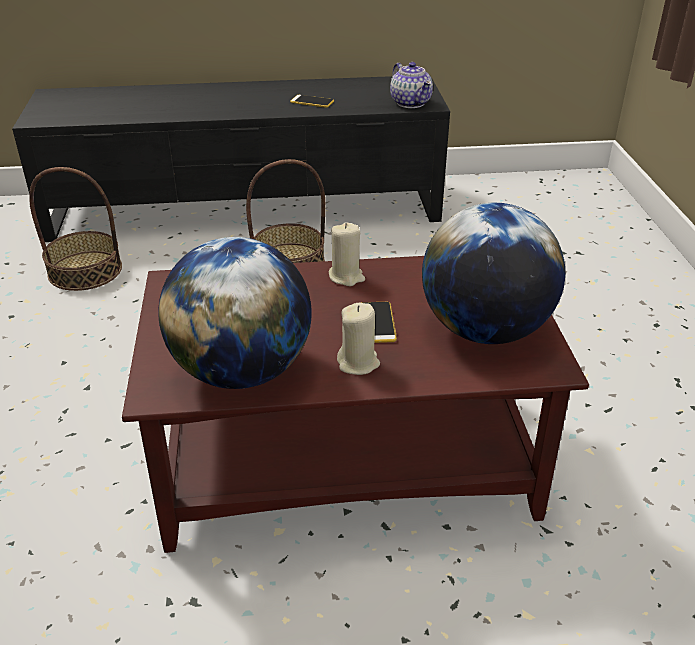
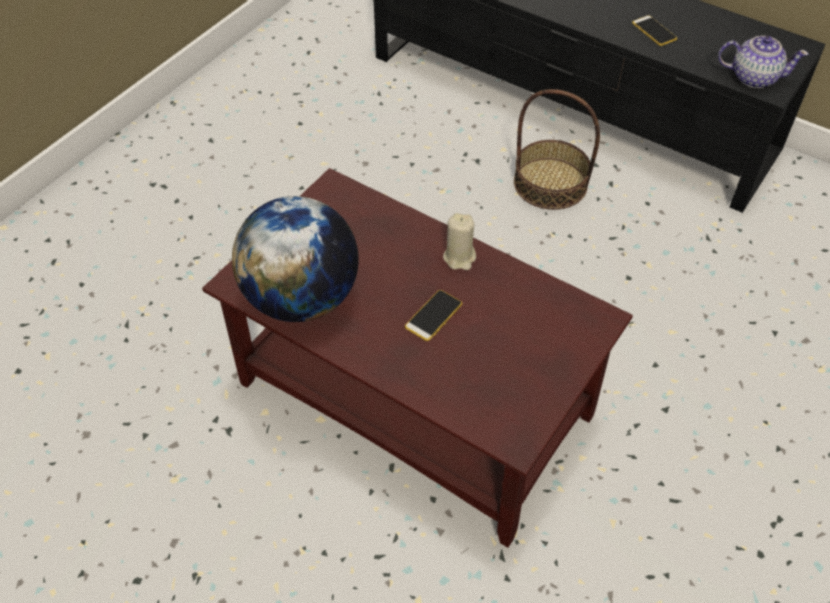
camera: 40 degrees right, 15 degrees up
(85, 270) = (384, 105): basket -> none
(358, 363) = (382, 342): beige candle -> none
(410, 103) = (753, 77): teapot -> teapot turned 90 degrees counterclockwise
(485, 330) = (505, 375): globe -> none

